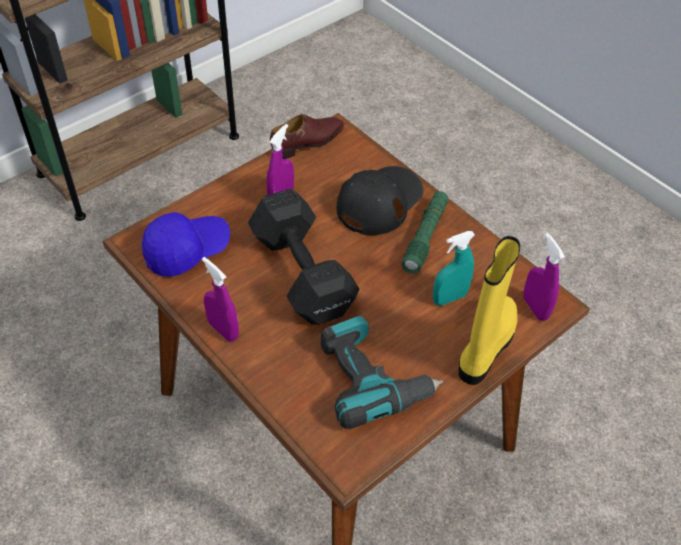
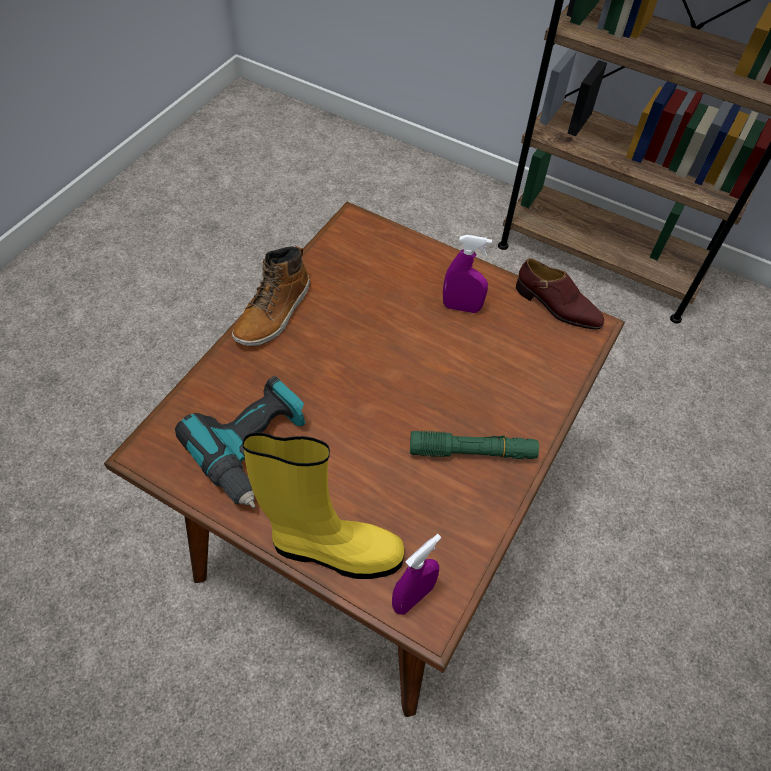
camera: 70 degrees right, 5 degrees up
(187, 251) = (358, 258): blue cap -> none
(223, 330) = (274, 313): purple spray bottle -> boot
(302, 271) = (371, 352): black dumbbell -> none
(379, 201) = (504, 394): black cap -> none
(449, 298) = (390, 497): turquoise spray bottle -> none

